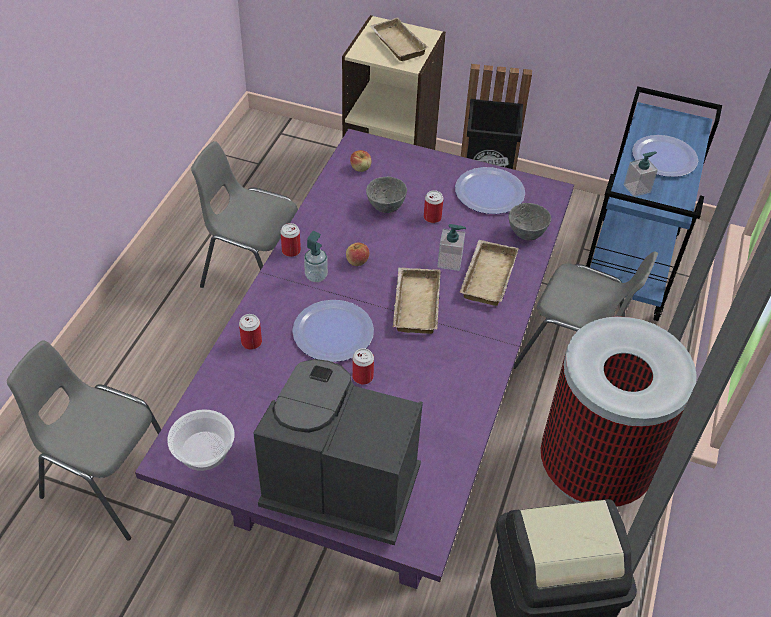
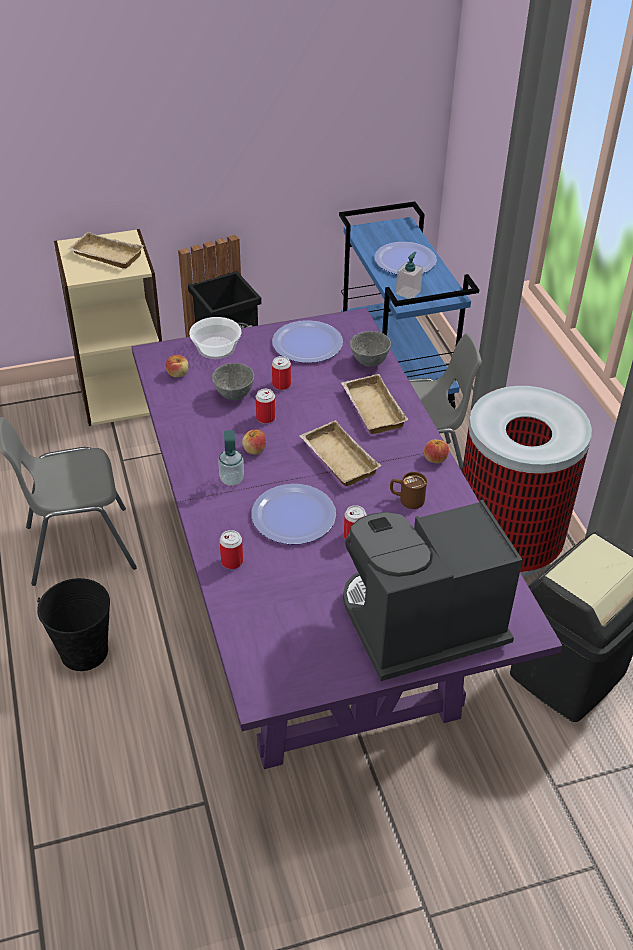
camera: 35 degrees left, 5 degrees down
(109, 481) = (108, 808): grey chair -> none
(191, 356) = (84, 651): none -> black bucket
(204, 450) = (284, 669): bowl -> bowl (216, 347)
(291, 251) = (187, 470): can -> can (265, 418)
(437, 370) = (406, 499): none -> brown mug
(450, 261) = (331, 412): soap dispenser -> none
(497, 349) = (435, 459): none -> apple

